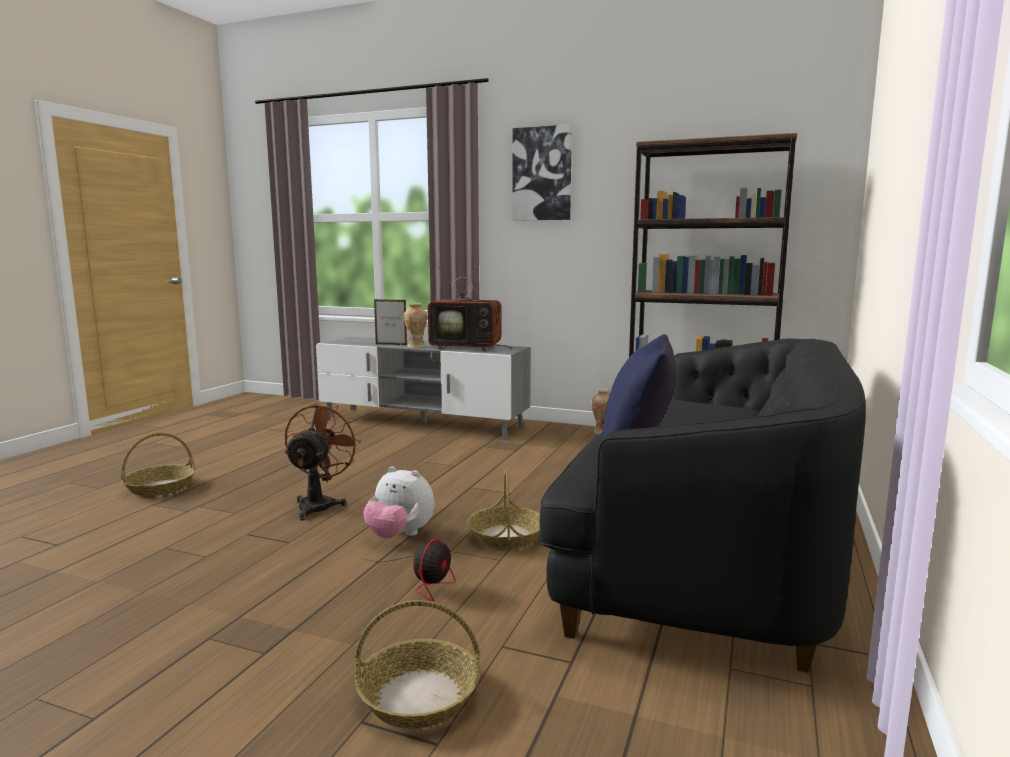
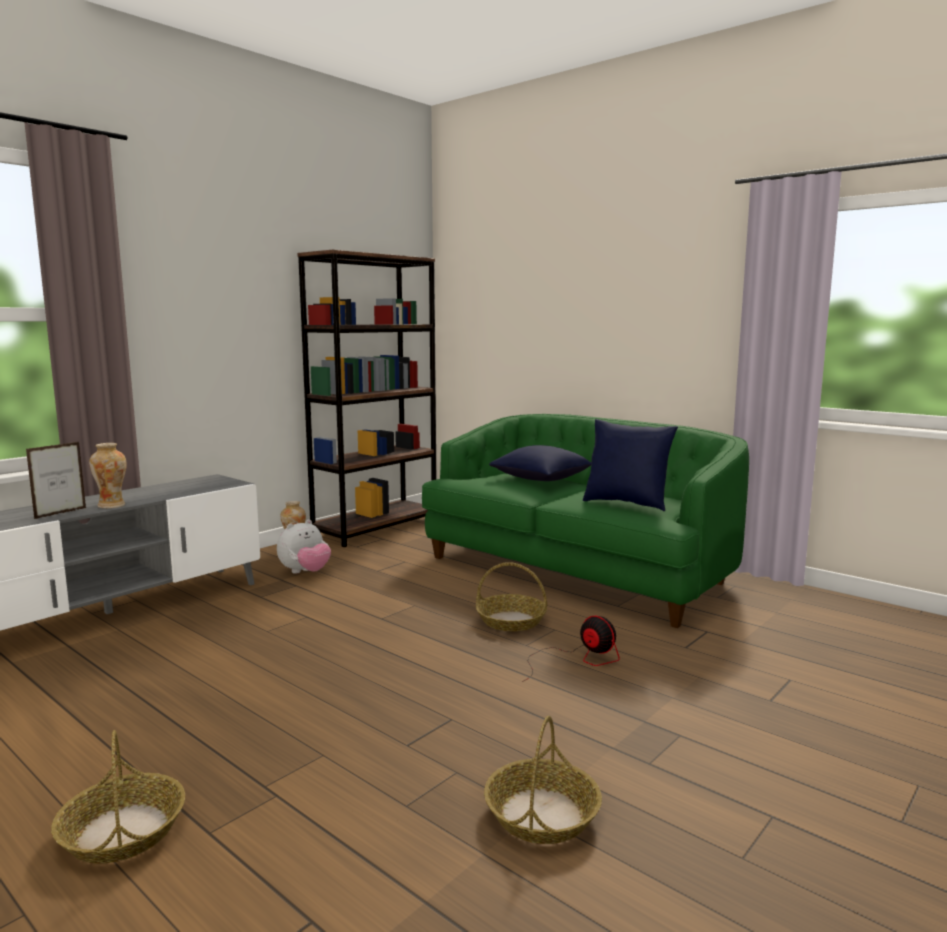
camera: 70 degrees left, 0 degrees up
(320, 504) = (351, 697): brown fan -> none
(400, 536) = (478, 662): plush toy -> plush toy (305, 572)
(418, 697) = (743, 680): basket -> basket (542, 815)
(468, 347) = (170, 490): television -> none
(542, 174) = (190, 267): picture -> none
(703, 552) = (578, 571): black sofa -> green sofa
(709, 418) = (541, 480): none -> blue pillow

